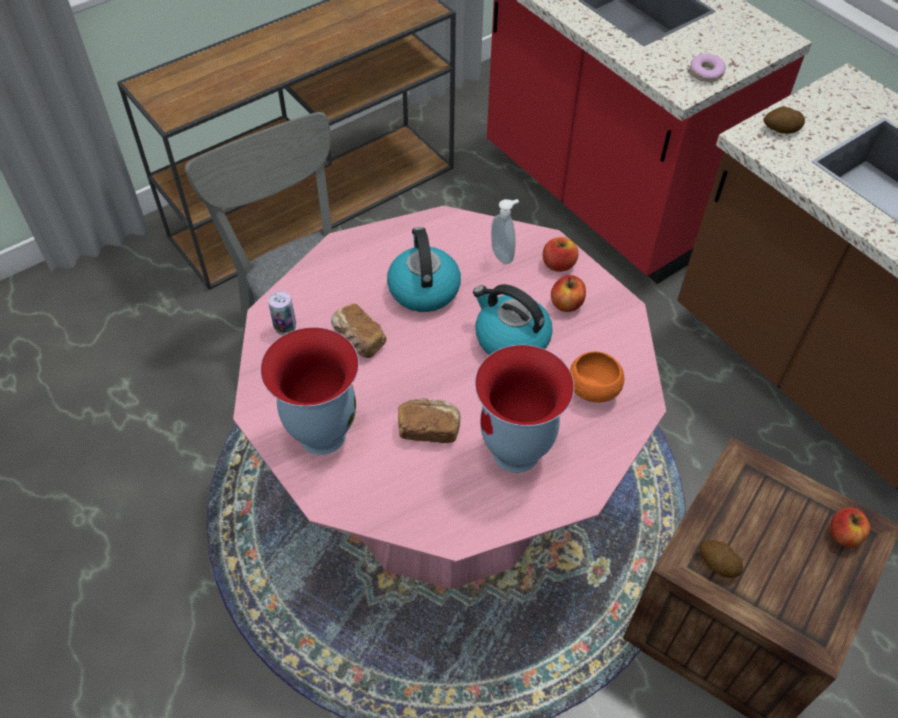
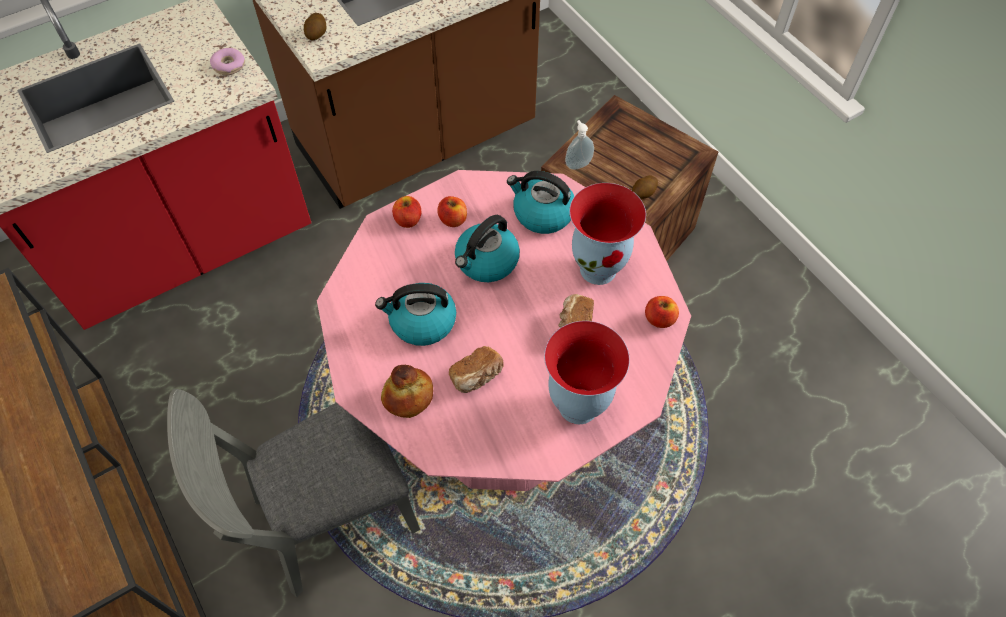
camera: 85 degrees left, 5 degrees up
(285, 327) = (455, 438): can -> none
(333, 286) = (408, 396): none -> bread
(503, 255) = (390, 258): soap dispenser -> soap dispenser (577, 164)
(593, 390) = (542, 213): orange bowl -> kettle
(844, 535) = (621, 124): apple -> apple (659, 319)

